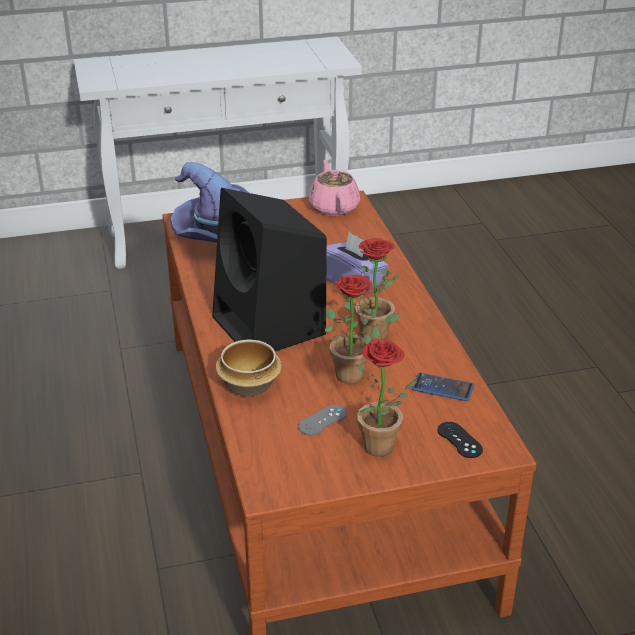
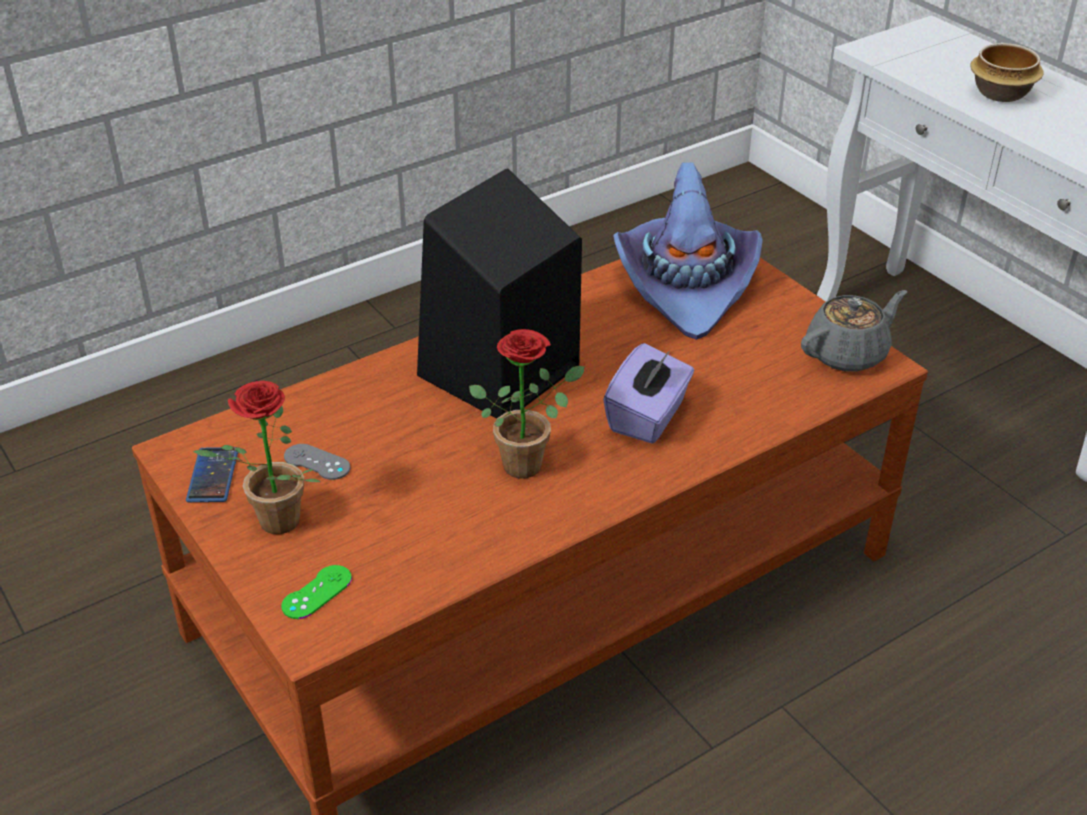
camera: 70 degrees right, 5 degrees up
(249, 385) = (366, 388): bowl -> bowl (1002, 93)
(334, 207) = (848, 354): pink teapot -> grey teapot
(356, 375) = (424, 469): potted plant -> none
(442, 388) = (429, 555): phone -> phone (213, 475)
(459, 440) = (317, 592): black game controller -> green game controller

